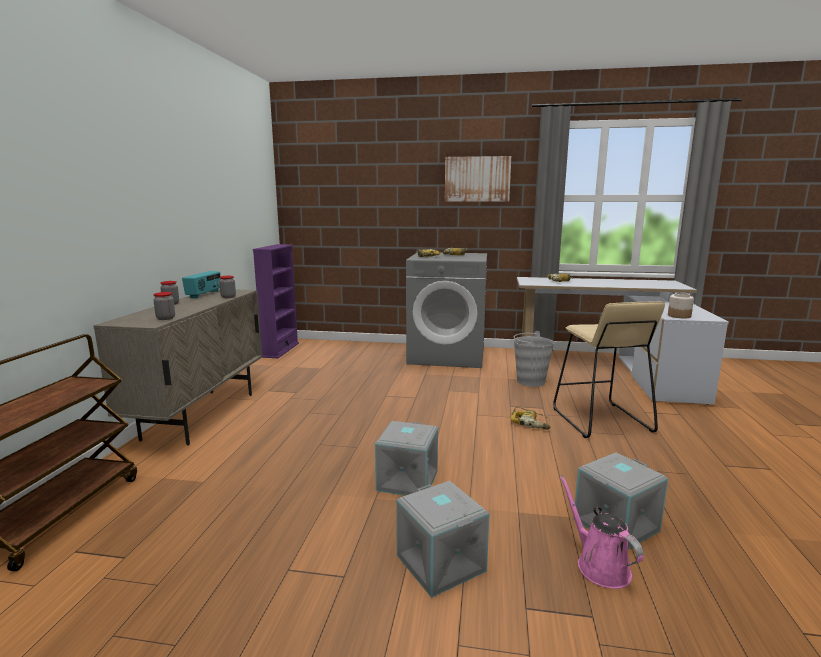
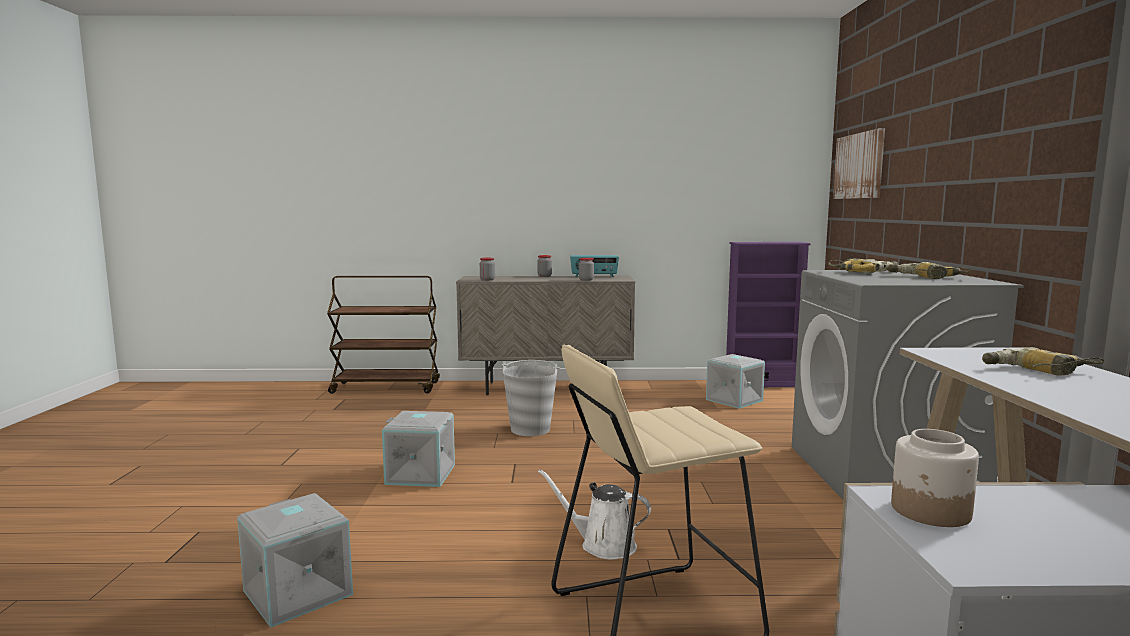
camera: 80 degrees right, 5 degrees down
(439, 563) = (278, 495): grey storage box -> grey storage box (733, 400)
(477, 179) = (1025, 115): picture -> picture (859, 166)
(530, 381) = (819, 551): grey bucket -> grey bucket (530, 429)
(530, 423) = (602, 545): power drill -> white watering can
(599, 565) = (230, 572): pink watering can -> none

